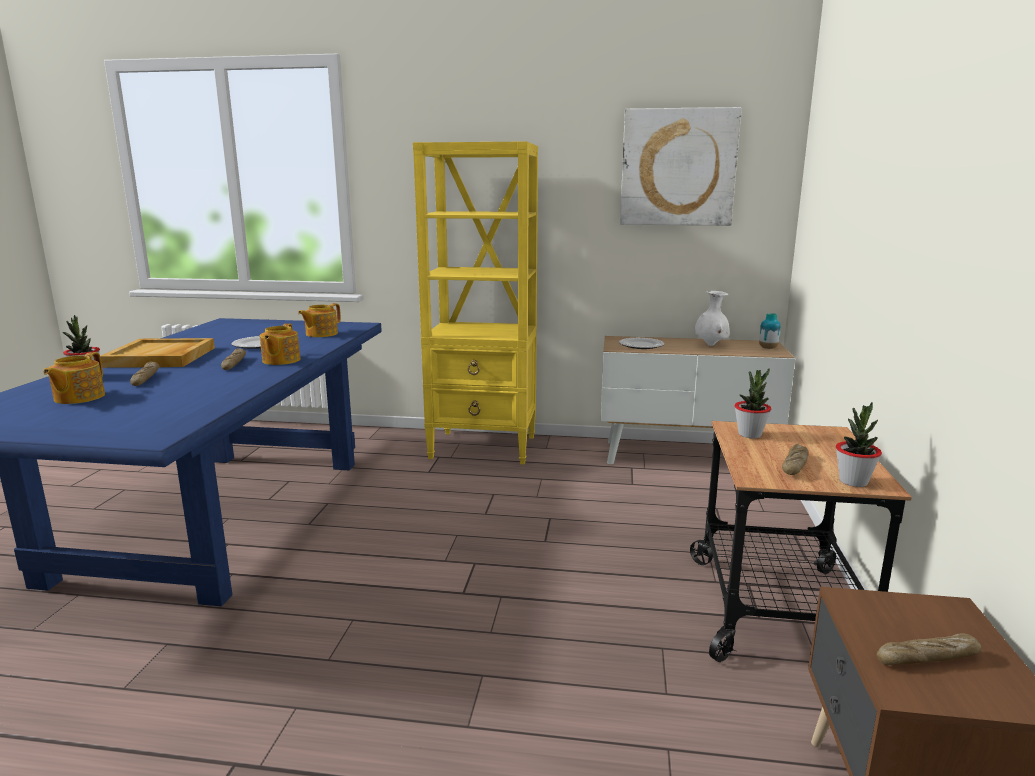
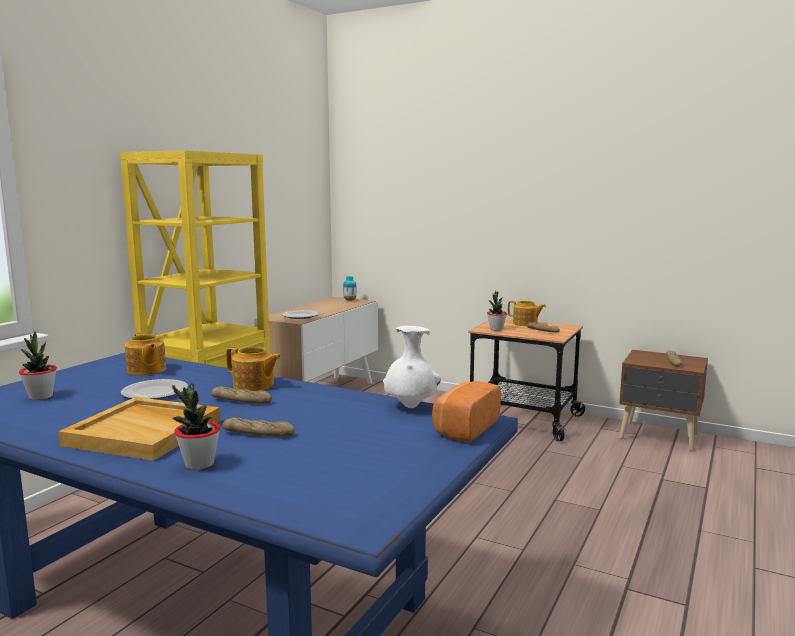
camera: 70 degrees left, 5 degrees down
(78, 397) = (311, 459): teapot -> teapot (525, 323)
(132, 432) = (464, 428): none -> bread
(678, 168) = (278, 176): picture -> none
(710, 345) = (324, 306): white vase -> white vase (410, 407)
(853, 481) = (565, 328): potted plant -> potted plant (40, 396)

